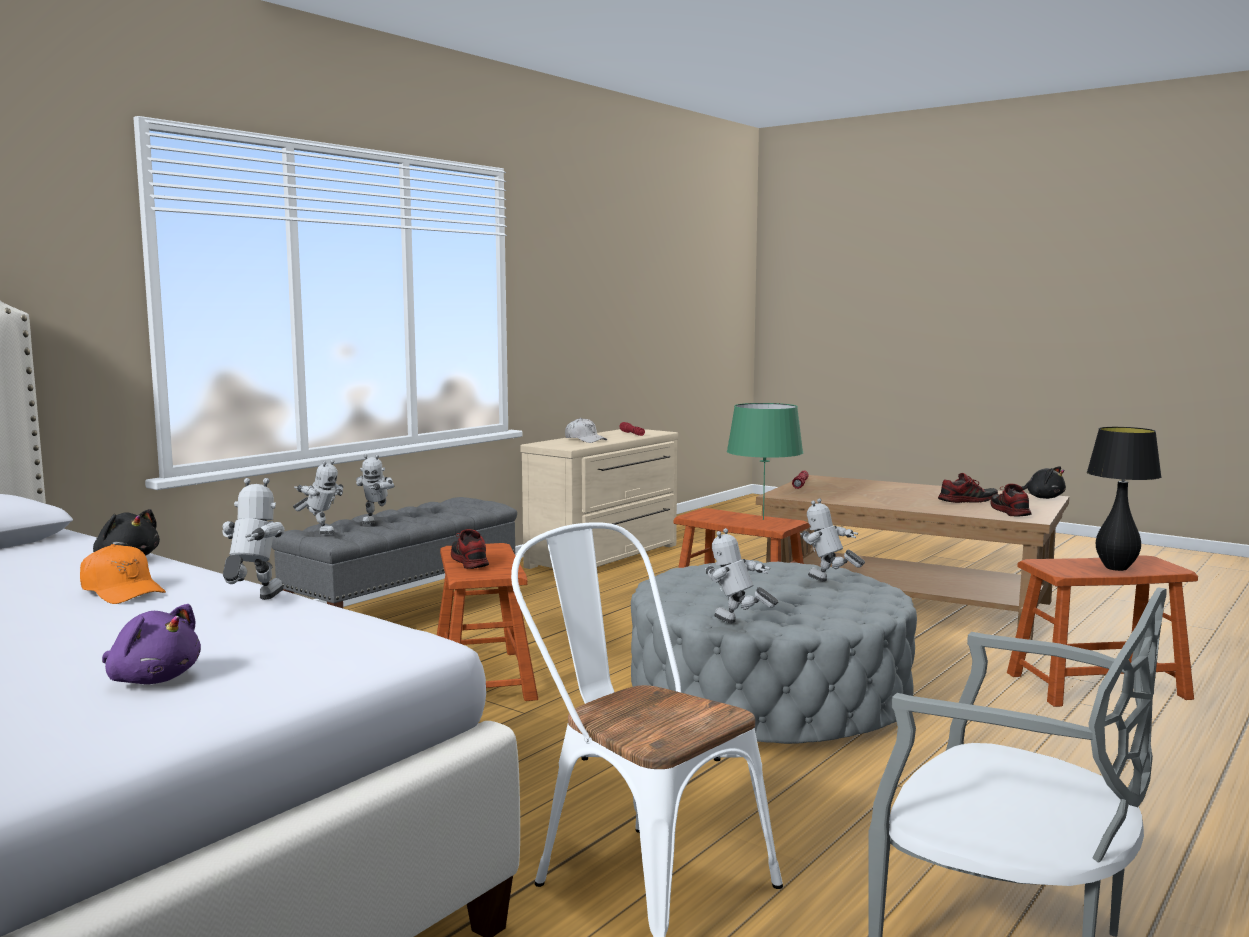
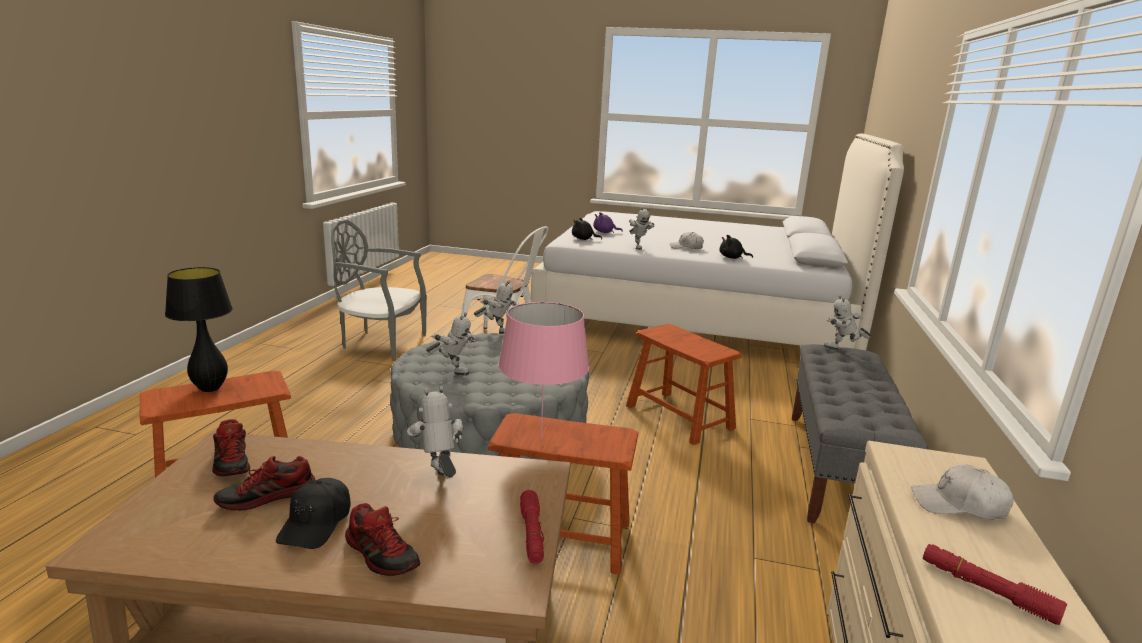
camera: 155 degrees right, 10 degrees up
(122, 591) = (686, 247): orange cap -> white cap
(377, 521) = (846, 370): toy robot -> toy robot (440, 480)
(468, 562) = (690, 338): shoe -> shoe (383, 554)
(763, 519) = (540, 438): green table lamp -> pink table lamp
(928, 493) = (316, 523): none -> black cap
(1042, 498) = (116, 540): black plush toy -> black plush toy (584, 239)

